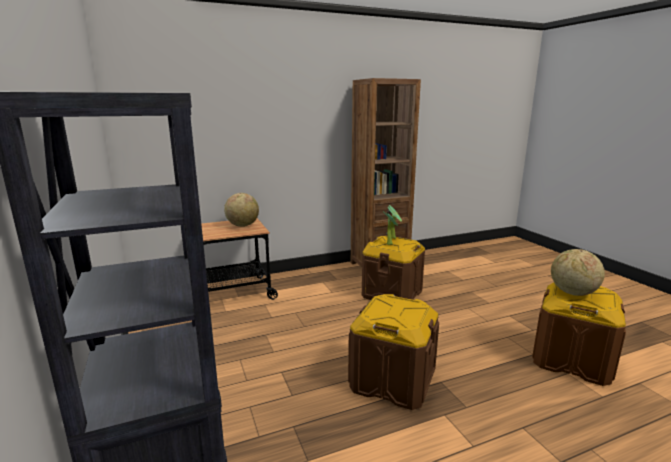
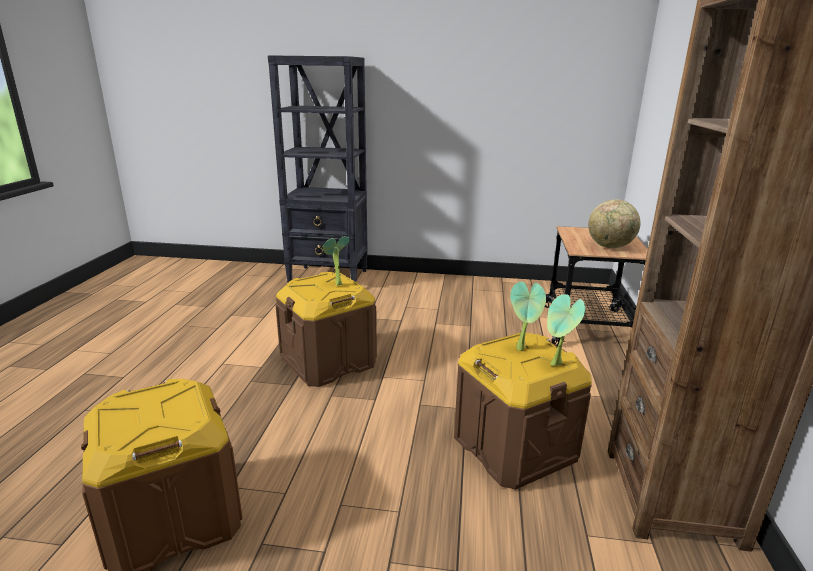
camera: 120 degrees right, 5 degrees up
(386, 306) = (336, 284): none -> potted plant
(572, 293) = (171, 403): globe -> none

